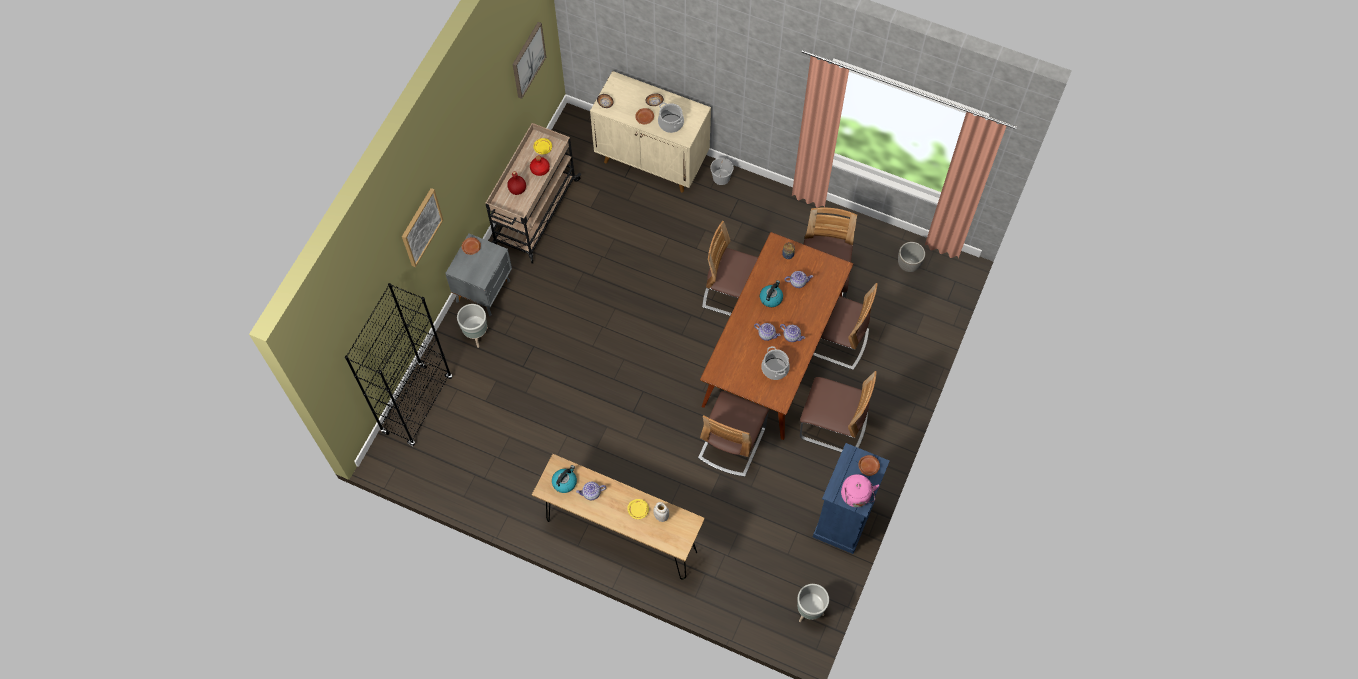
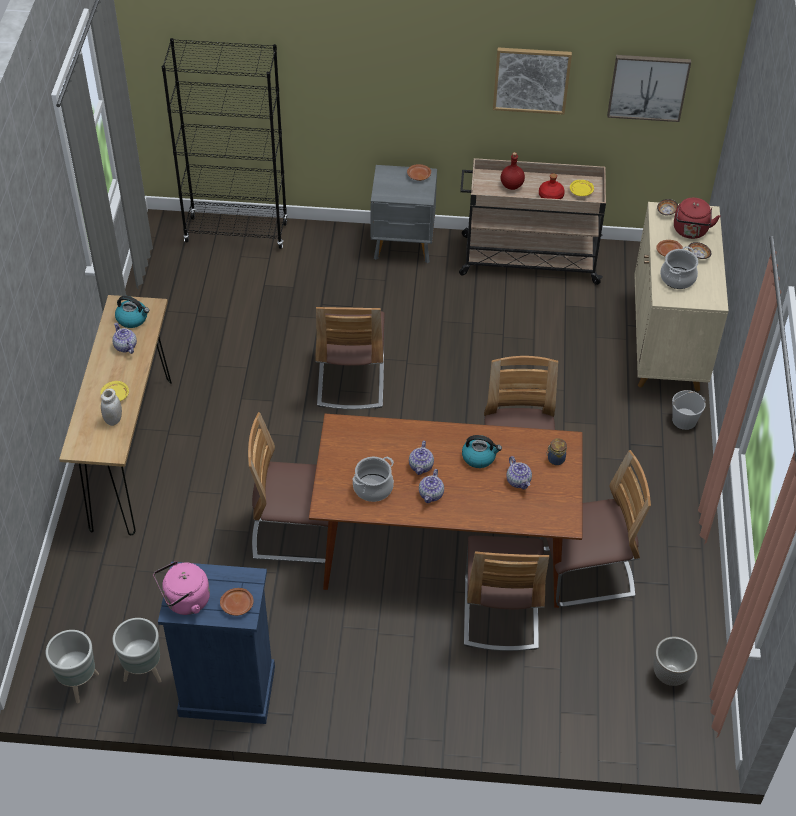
camera: 70 degrees right, 15 degrees down
(421, 227) = (363, 54): picture -> picture (531, 79)
(476, 335) = (344, 254): grey planter -> grey planter (144, 671)
(630, 97) = (690, 231): none -> red kettle
(833, 425) = (367, 643): chair -> chair (351, 379)

